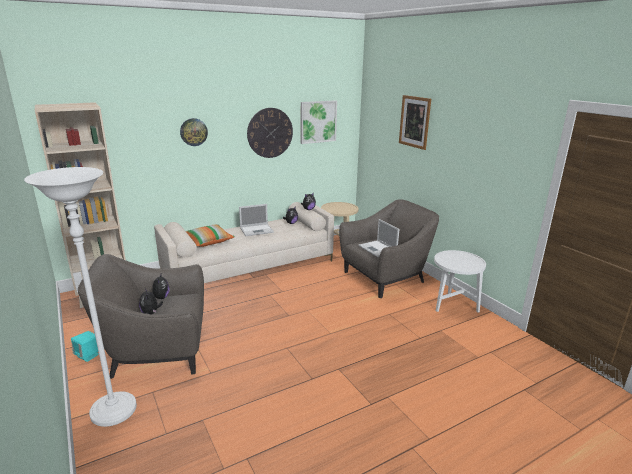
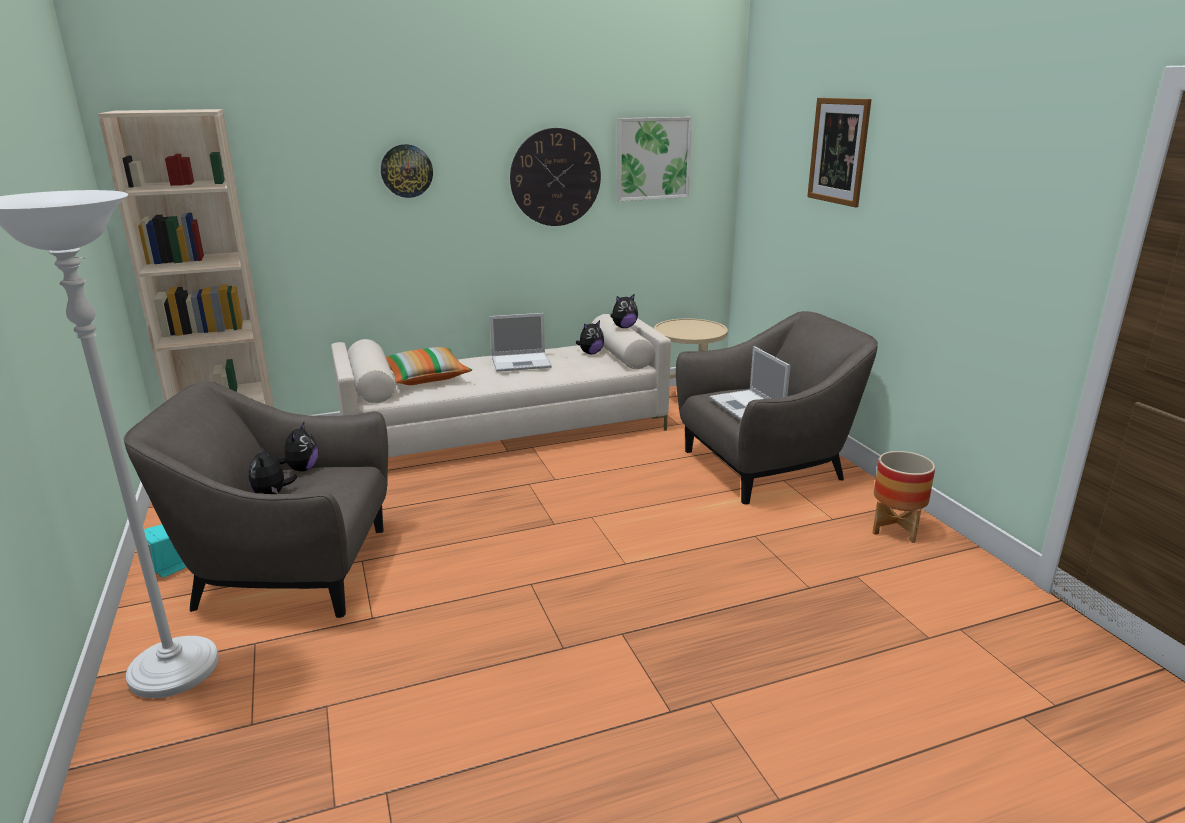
camera: 10 degrees right, 0 degrees up
(453, 305) = (895, 529): white side table -> planter

